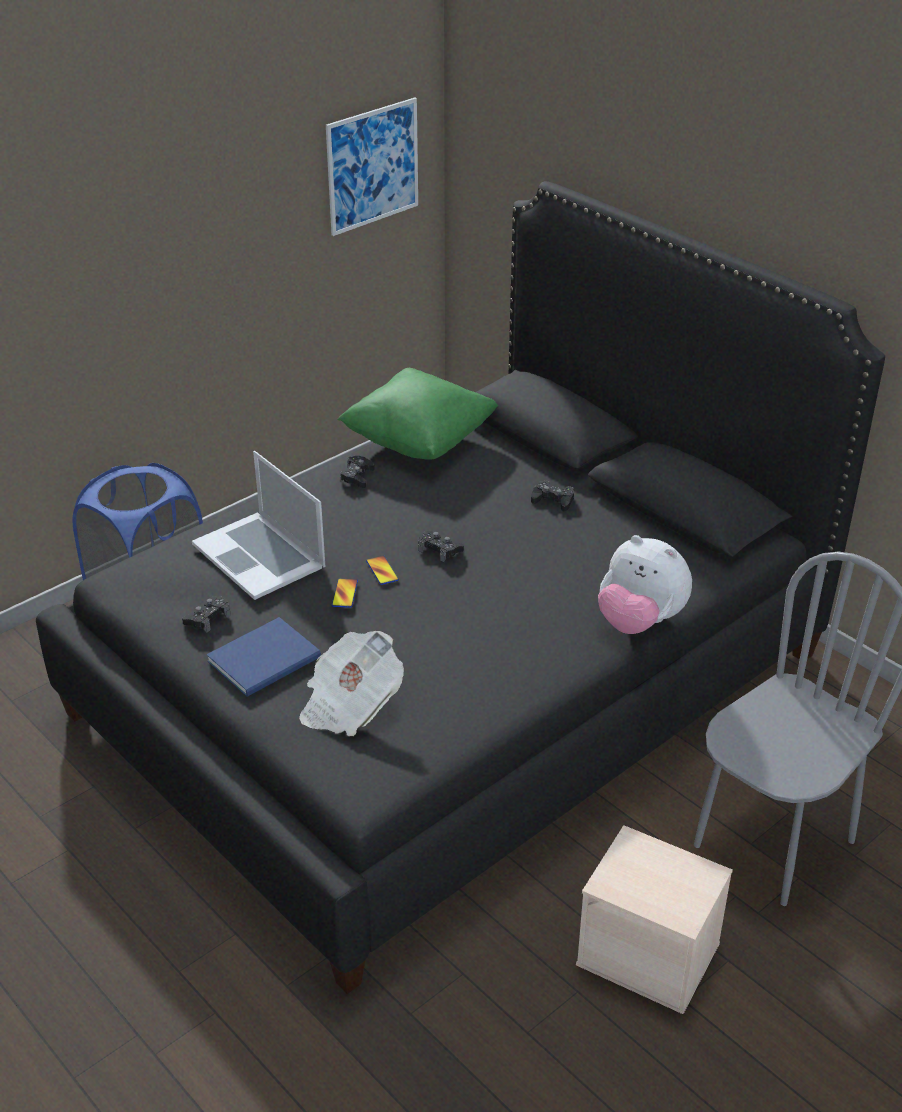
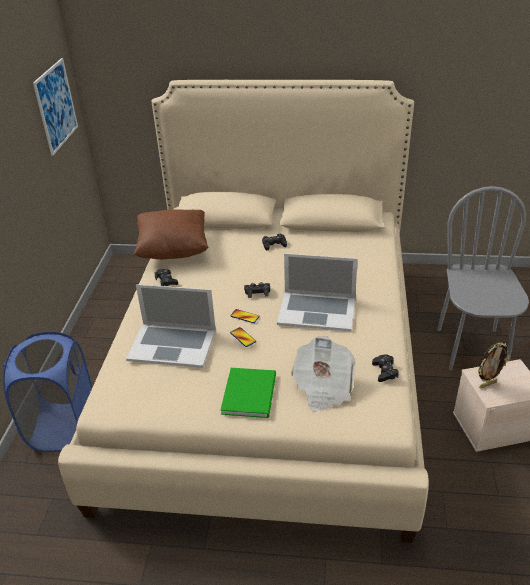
camera: 40 degrees left, 0 degrees up
(207, 618) = (189, 393): black game controller -> black game controller (385, 371)
(268, 659) = (251, 392): blue book -> green book
(419, 441) = (173, 250): green pillow -> brown pillow
(450, 682) = (267, 367): black bed -> beige bed
(477, 615) = (317, 310): none -> laptop
(629, 865) = (487, 384): none -> picture frame
(639, 622) = (384, 274): plush toy -> none

